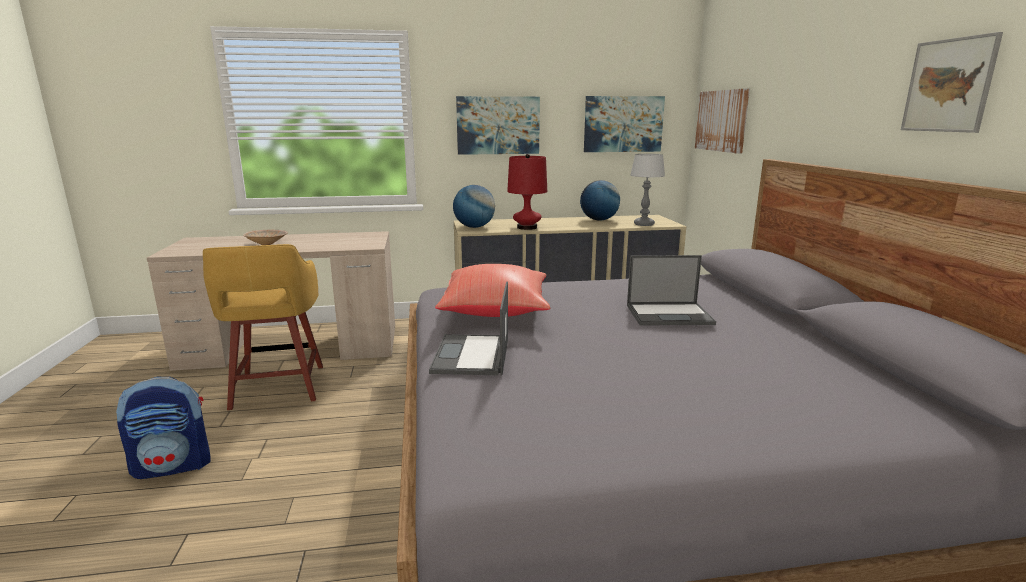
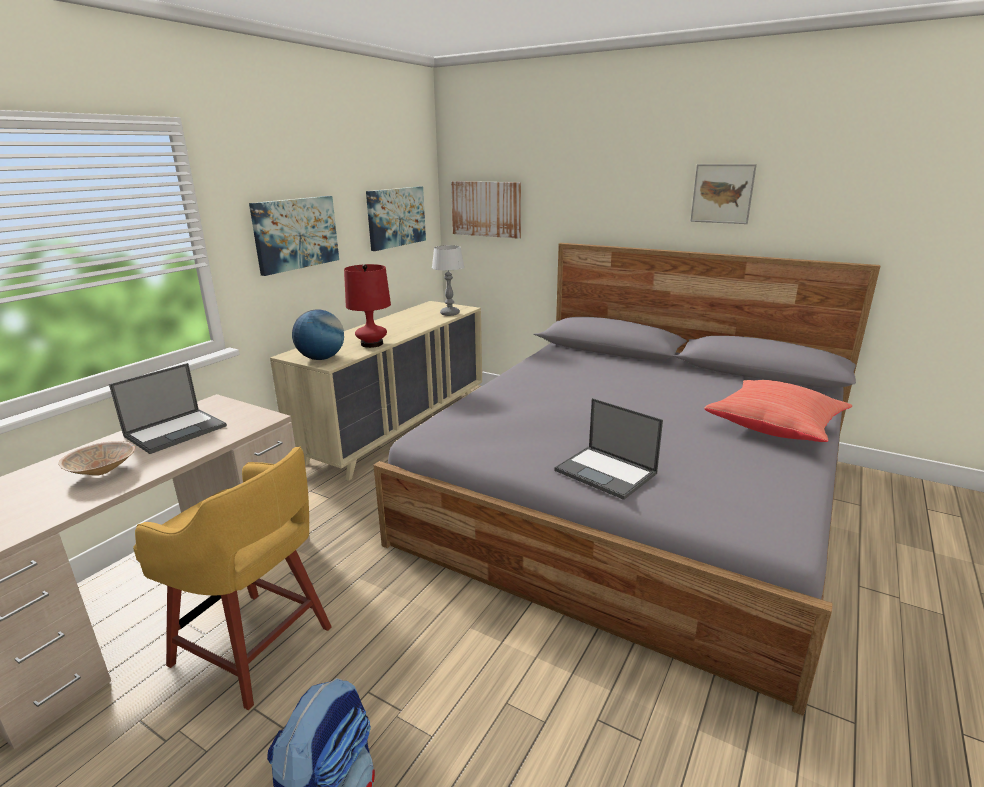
camera: 50 degrees left, 5 degrees up
(496, 311) = (525, 432): red pillow -> red pillow (775, 428)
(599, 220) = (404, 318): globe -> none
(670, 314) = (614, 385): laptop -> laptop (177, 430)

